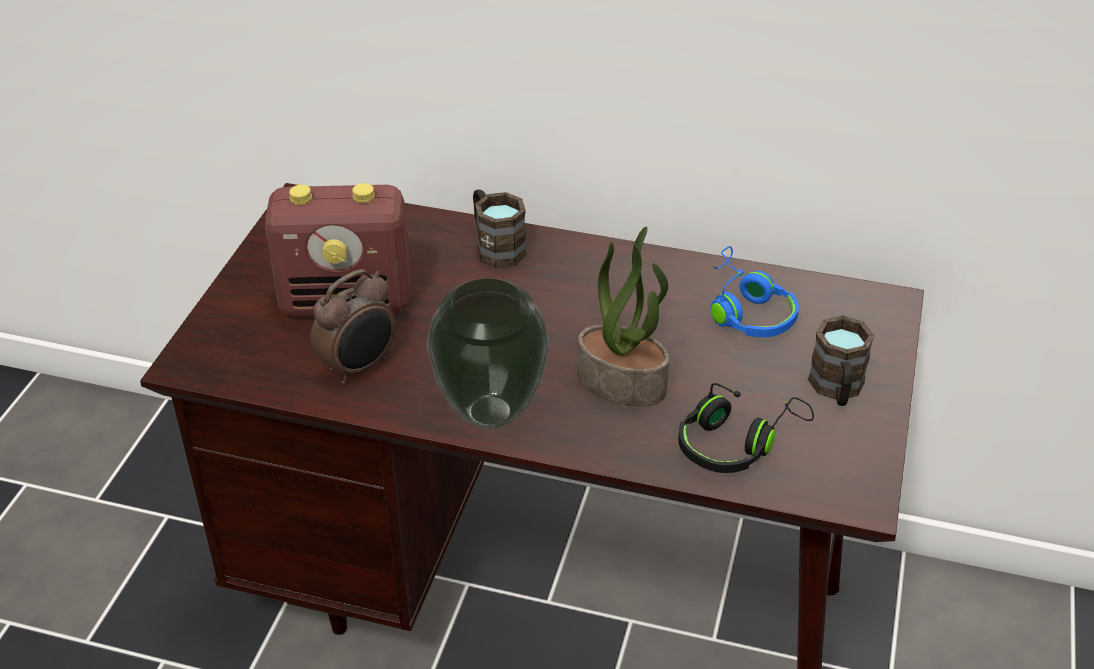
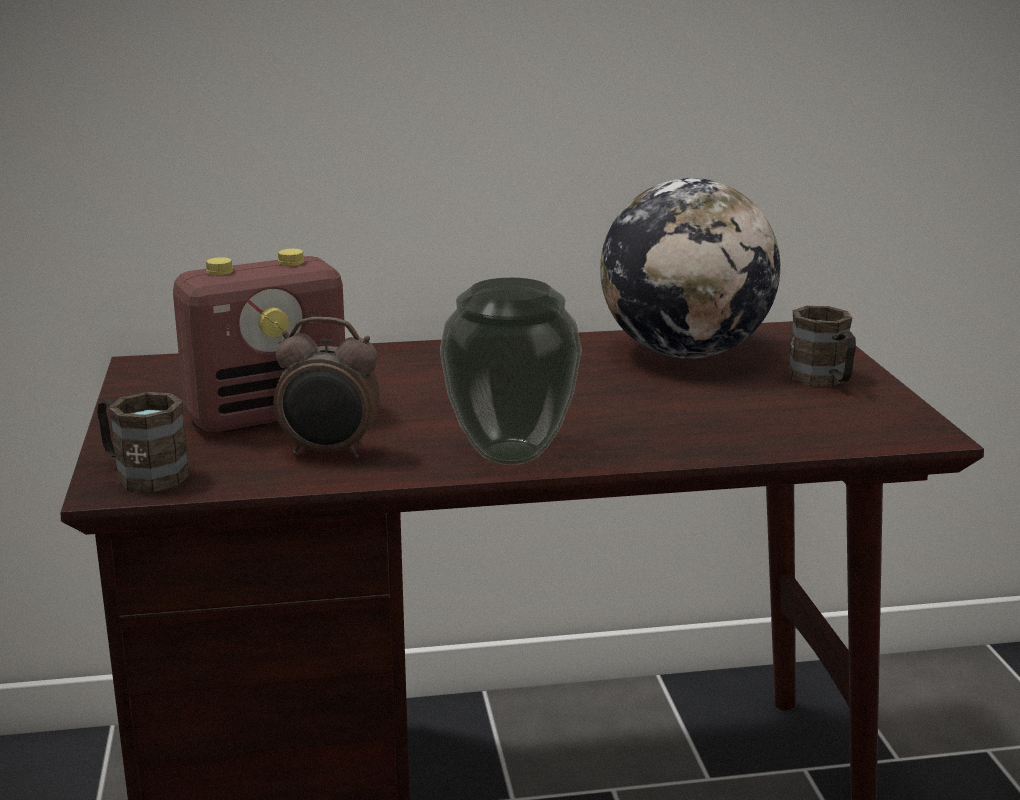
camera: 25 degrees left, 20 degrees down
(359, 367) = (330, 453): alarm clock -> alarm clock turned 75 degrees clockwise
(495, 246) = (394, 358): brown mug -> brown mug (142, 474)
(623, 382) = (623, 411): potted plant -> none
(737, 442) = (775, 425): black headphones -> none
(746, 310) = (685, 353): blue headphones -> globe

